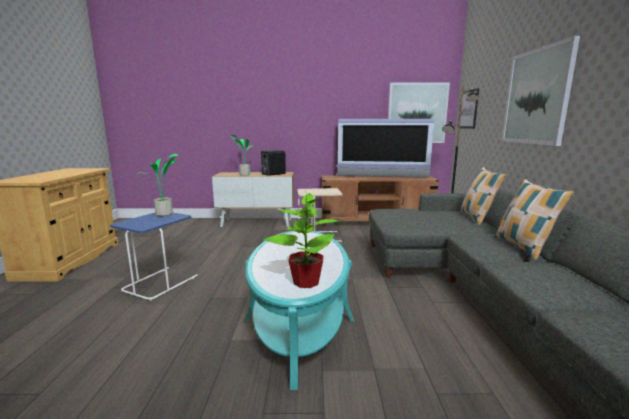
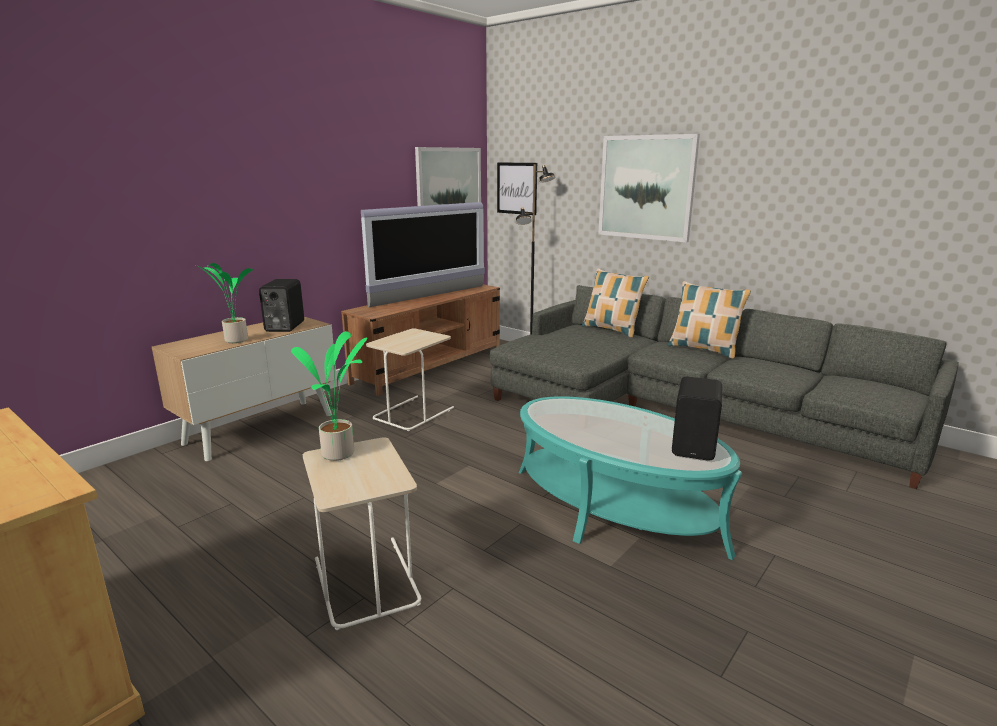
camera: 50 degrees left, 5 degrees up
(160, 283) = (365, 581): blue side table -> beige side table
(306, 281) = (695, 446): potted plant -> black speaker

